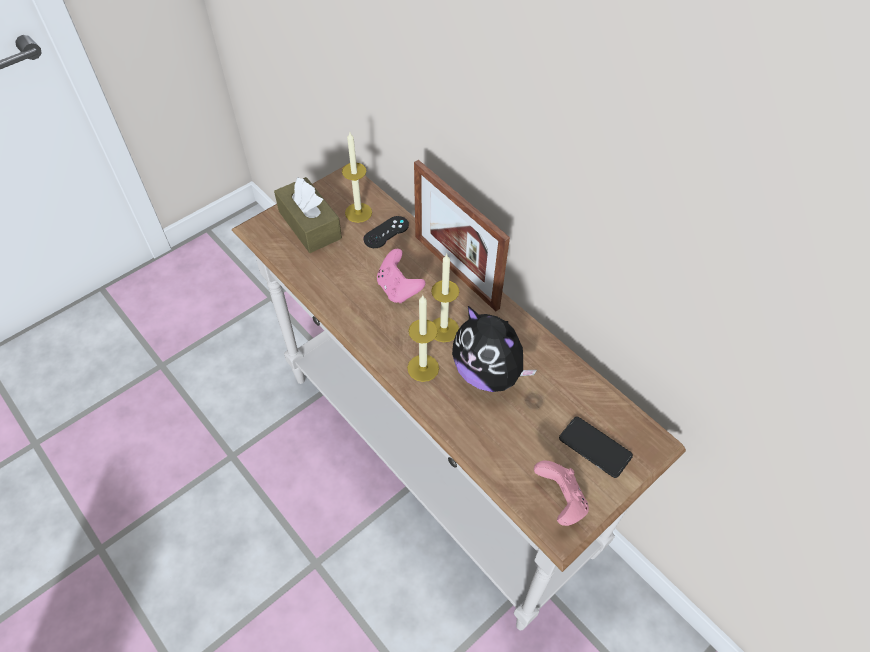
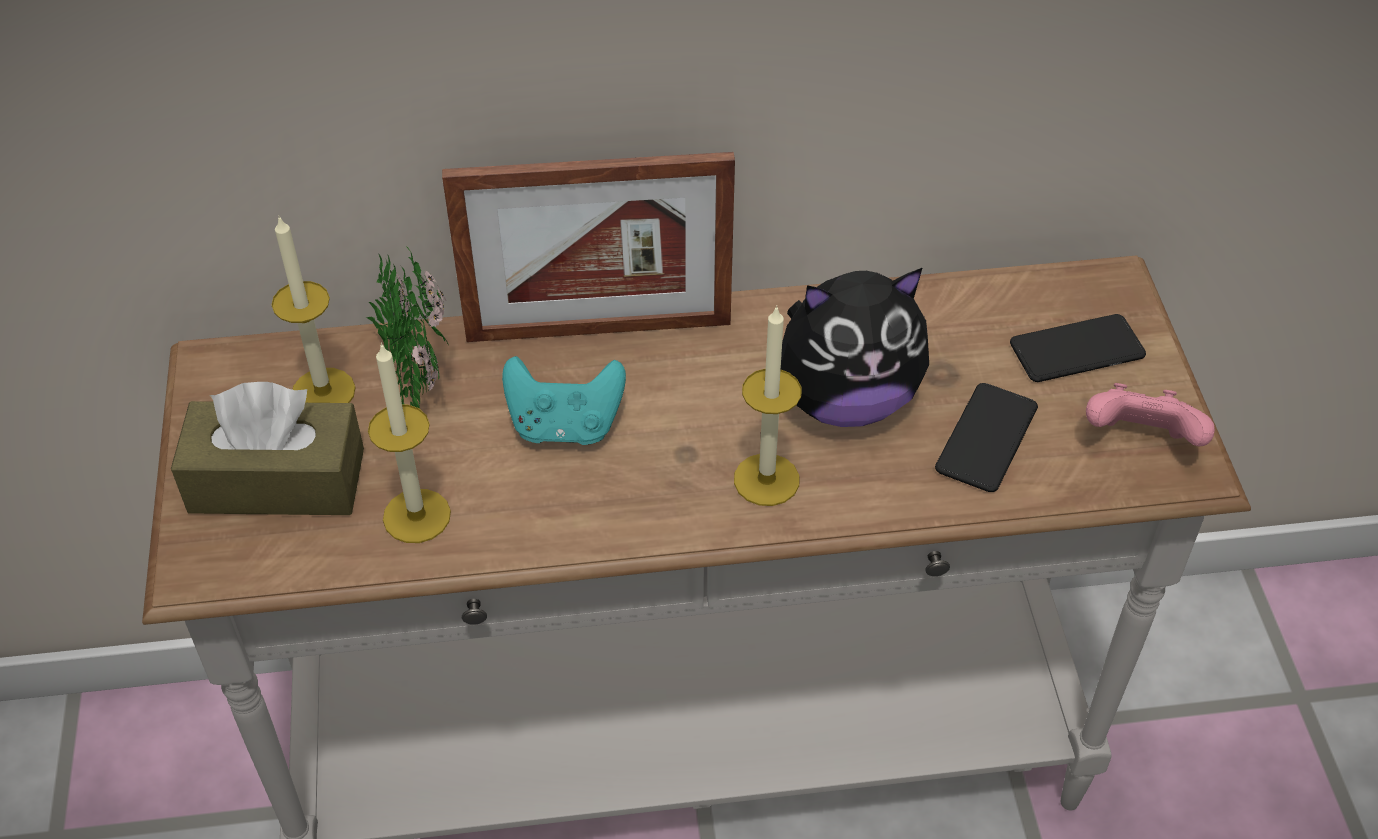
camera: 55 degrees left, 5 degrees down
(386, 232) = (414, 376): black game controller -> potted plant
(398, 289) = (565, 425): pink game controller -> turquoise game controller
(444, 329) = (709, 410): candle -> candle (416, 516)
(510, 436) = (986, 438): none -> phone

